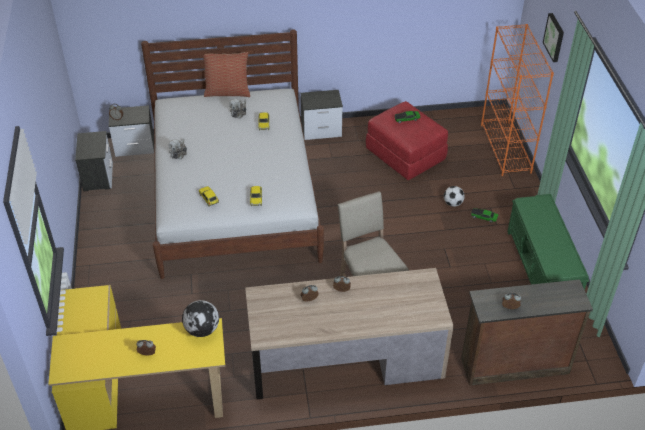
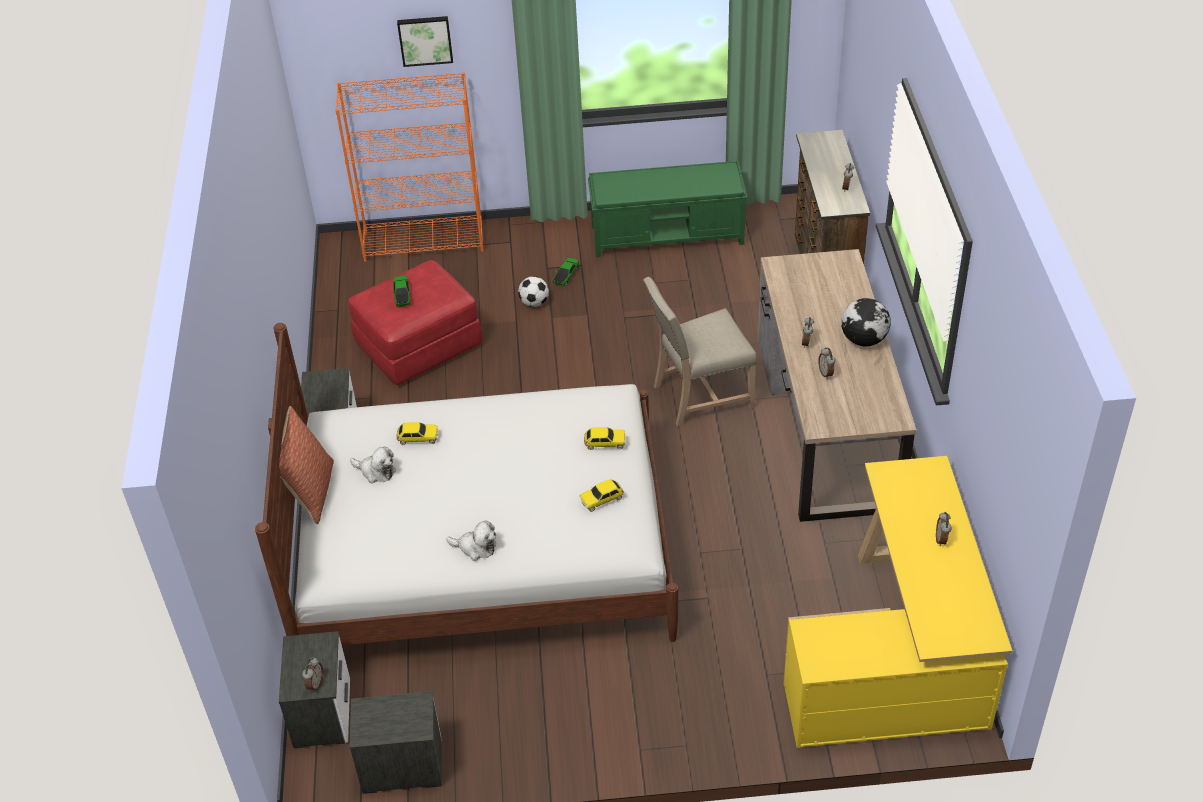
camera: 85 degrees left, 0 degrees up
(202, 330) = (889, 481): globe -> globe (864, 339)

